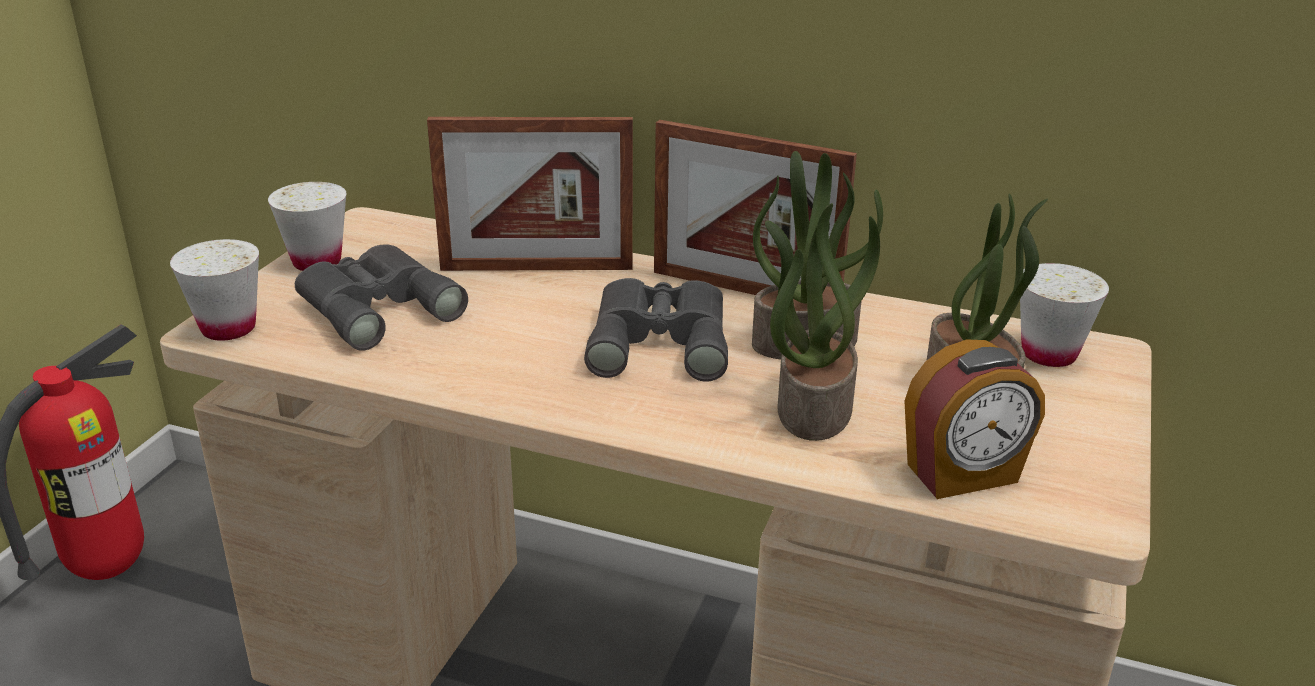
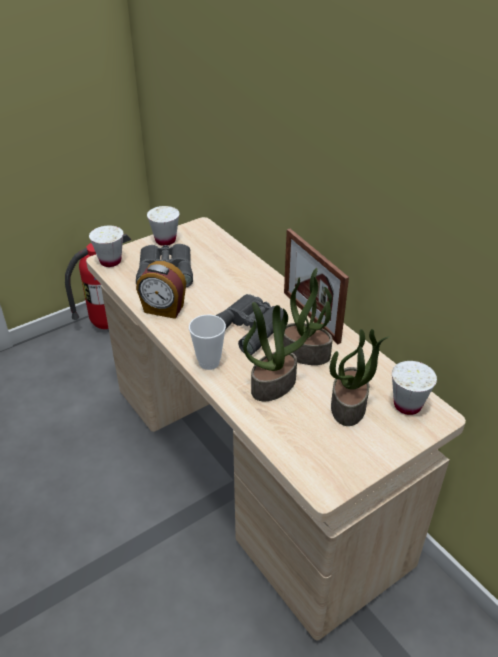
camera: 35 degrees right, 10 degrees up
(536, 268) = (240, 273): picture frame -> none
(653, 418) = (209, 362): none -> cup
(963, 475) = (295, 442): alarm clock -> alarm clock (163, 309)

